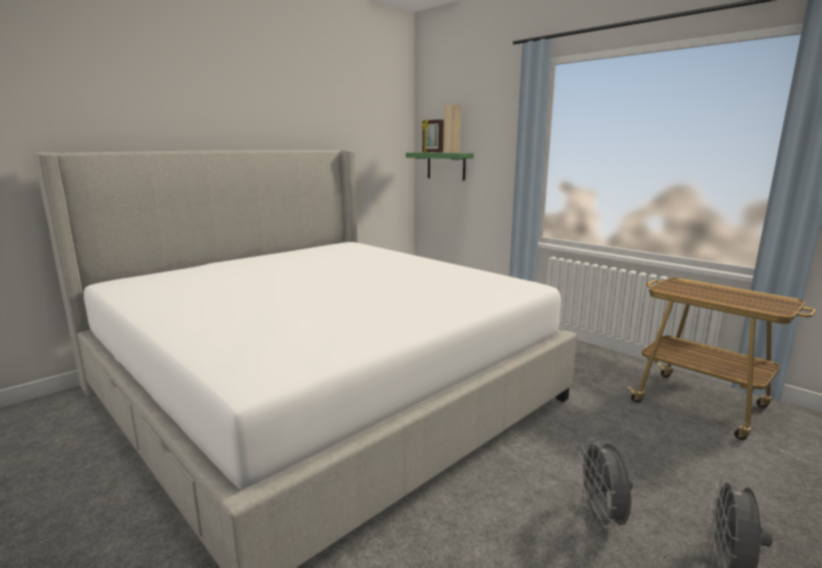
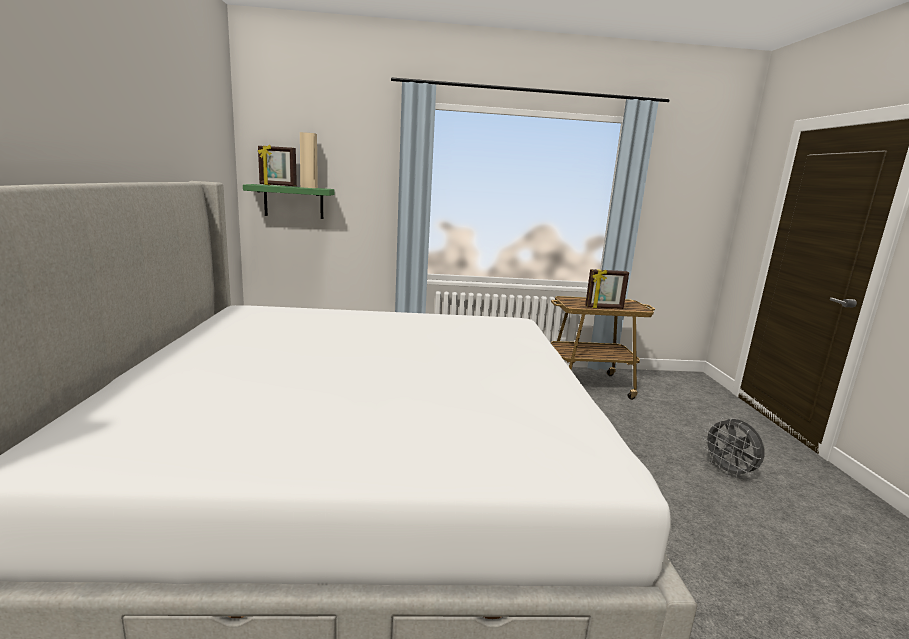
camera: 50 degrees left, 0 degrees up
(601, 519) = (663, 479): grey fan -> none
(707, 298) = (604, 308): none -> picture frame

